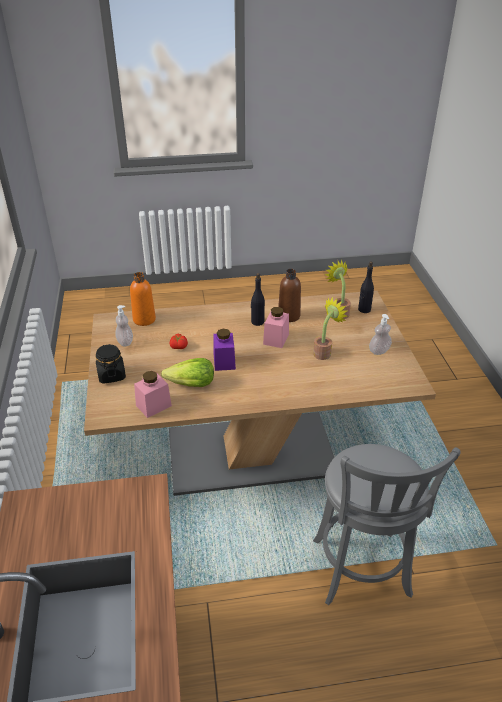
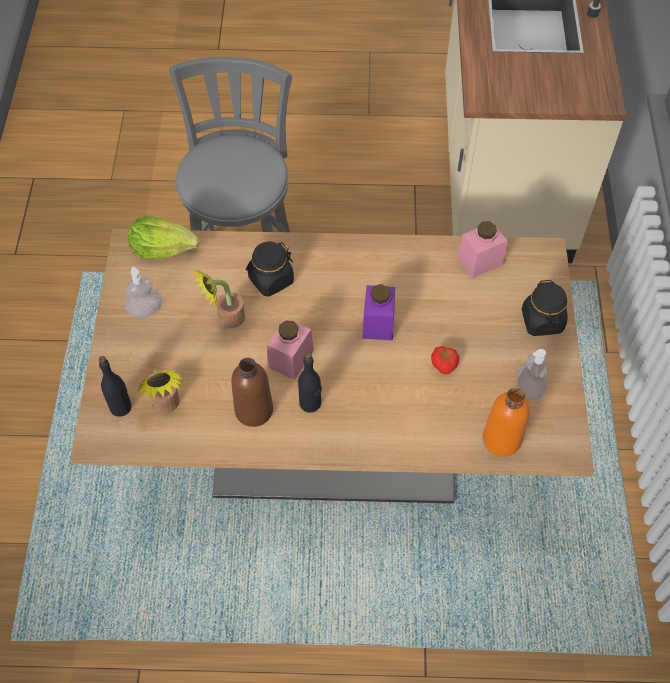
camera: 170 degrees left, 20 degrees up
(191, 384) = (429, 288): lettuce -> lettuce (163, 248)
(304, 376) = (271, 280): none -> black jar

